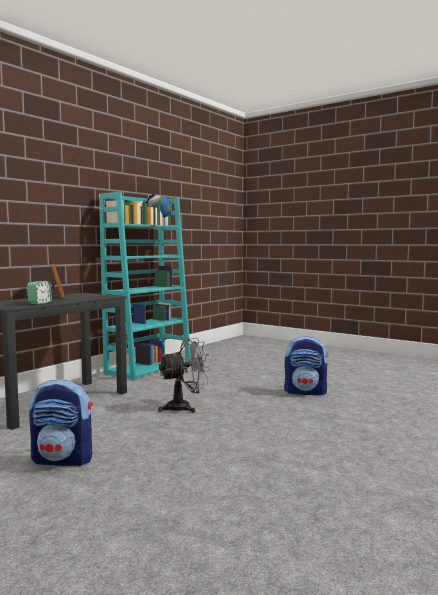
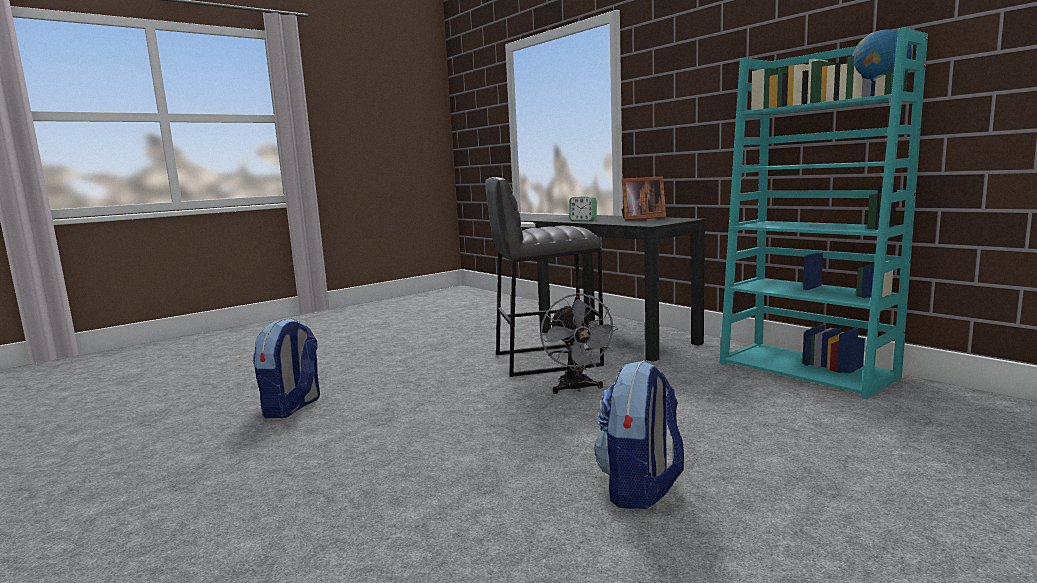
camera: 105 degrees right, 5 degrees up
(63, 459) = (457, 350): backpack -> backpack (292, 407)
(113, 420) = (546, 359): none -> grey stool

